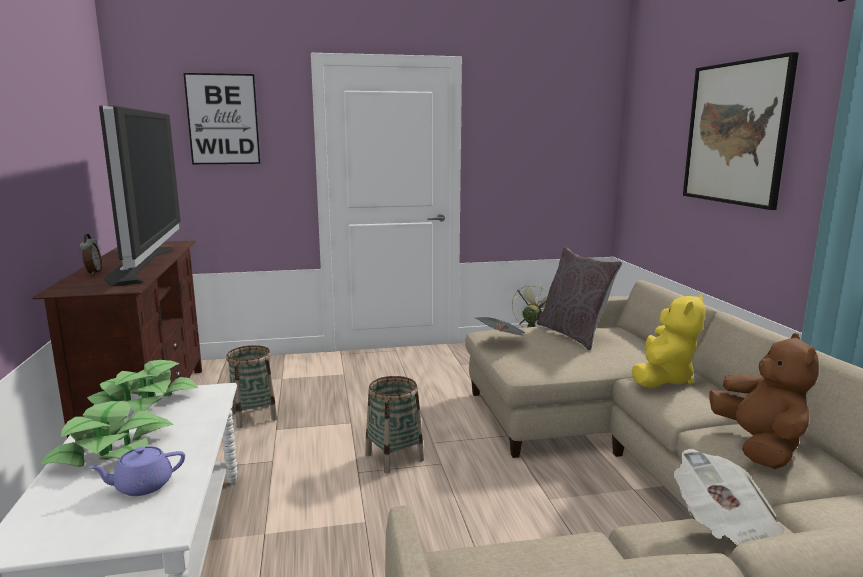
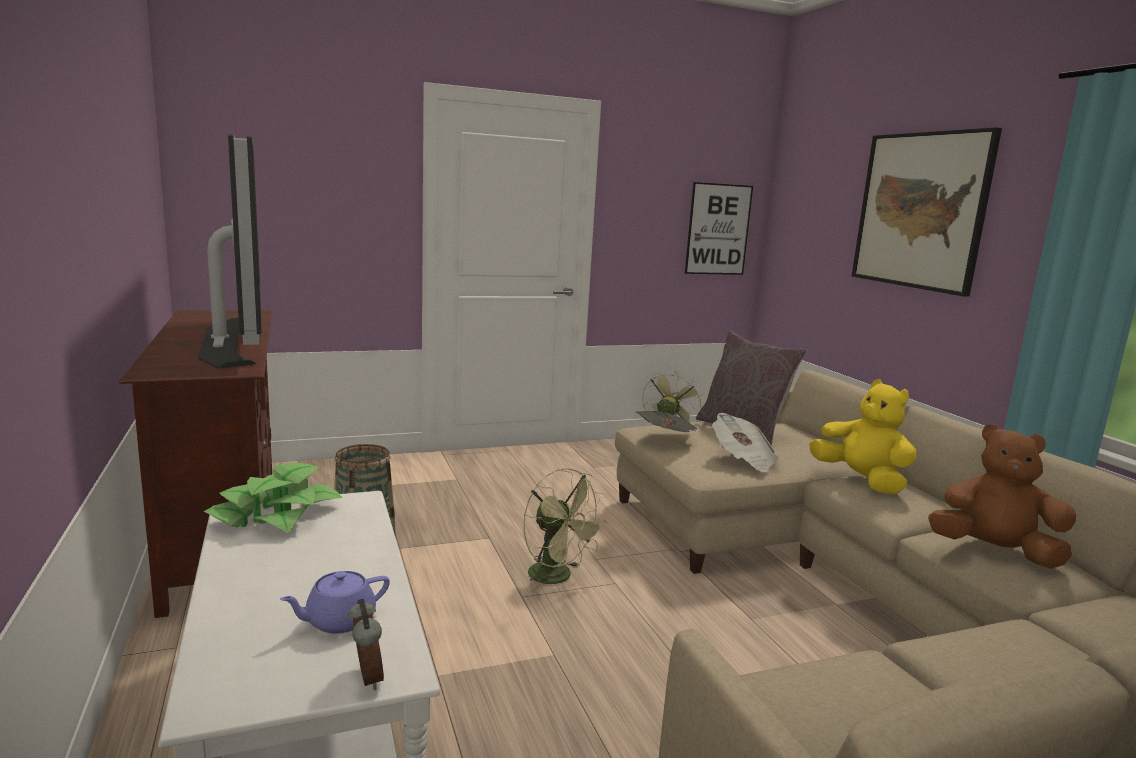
camera: 10 degrees left, 0 degrees up
(93, 273) = (174, 350): alarm clock -> alarm clock (366, 678)
(111, 451) = (271, 579): potted plant -> none
(223, 119) = (309, 158): picture -> picture (718, 229)
(394, 457) = (558, 577): basket -> green fan
(663, 379) = (861, 480): yellow plush toy -> yellow plush toy turned 60 degrees counterclockwise
(725, 528) = (1006, 639): newspaper -> newspaper (743, 459)
(759, 446) = (994, 552): brown plush toy -> brown plush toy turned 60 degrees counterclockwise

